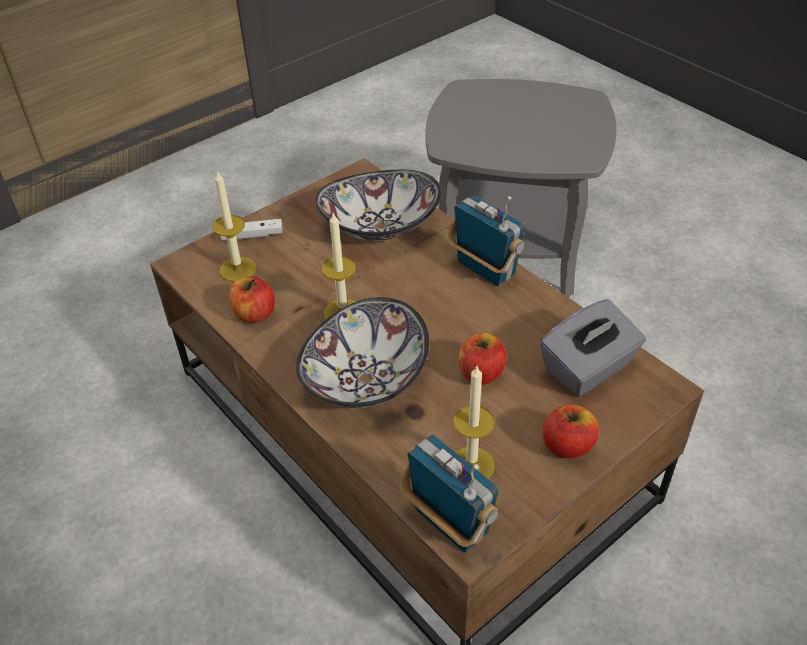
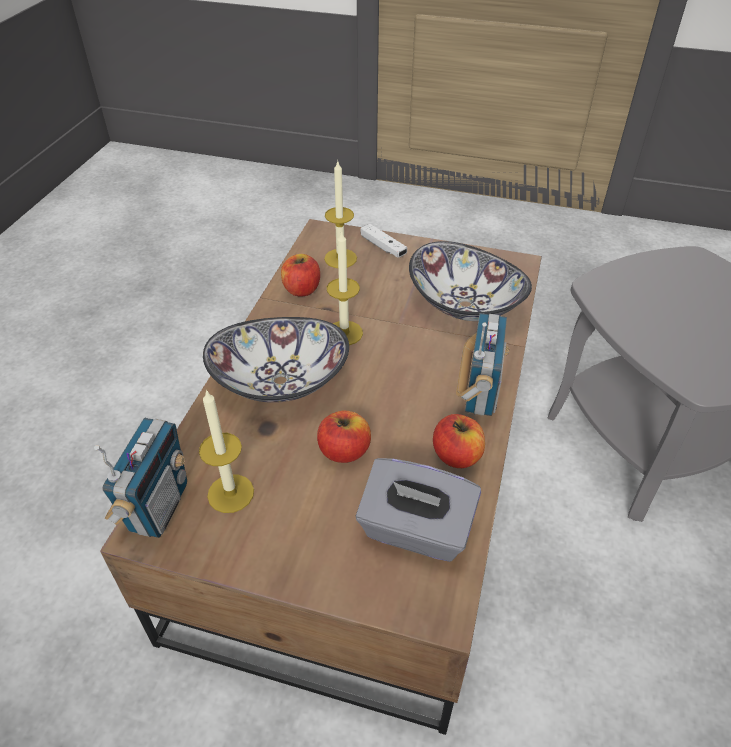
camera: 55 degrees right, 0 degrees up
(567, 445) = (300, 556): apple -> apple (456, 455)

